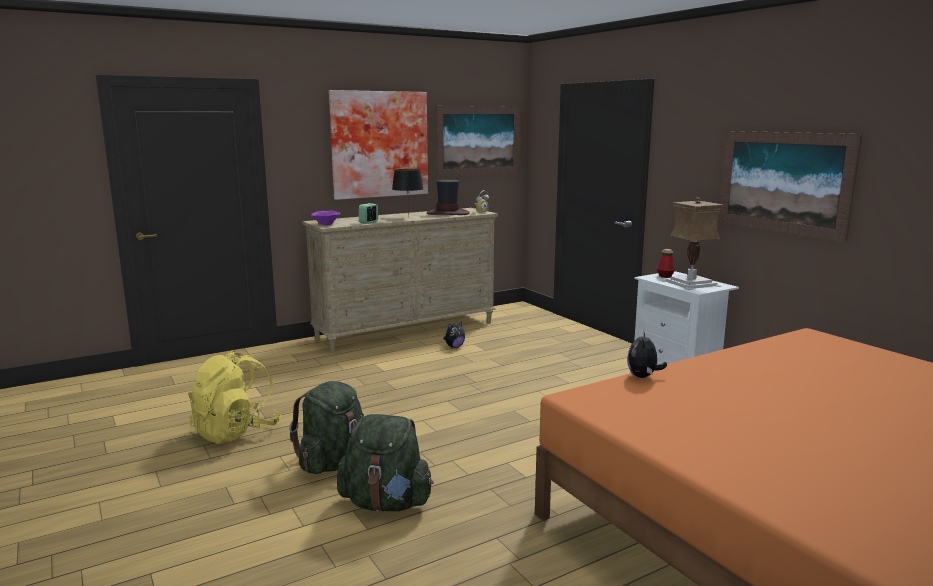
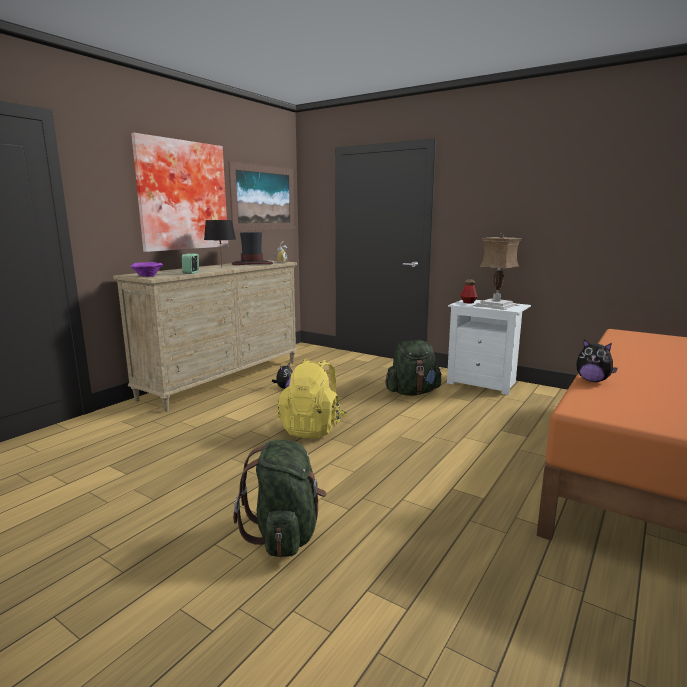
camera: 25 degrees left, 0 degrees up
(236, 432) = (130, 526): yellow backpack -> yellow backpack (313, 428)
(386, 503) = (392, 568): green backpack -> green backpack (412, 392)
(643, 377) = (592, 380): plush toy -> plush toy turned 45 degrees counterclockwise
(783, 182) = (569, 217): picture -> none

